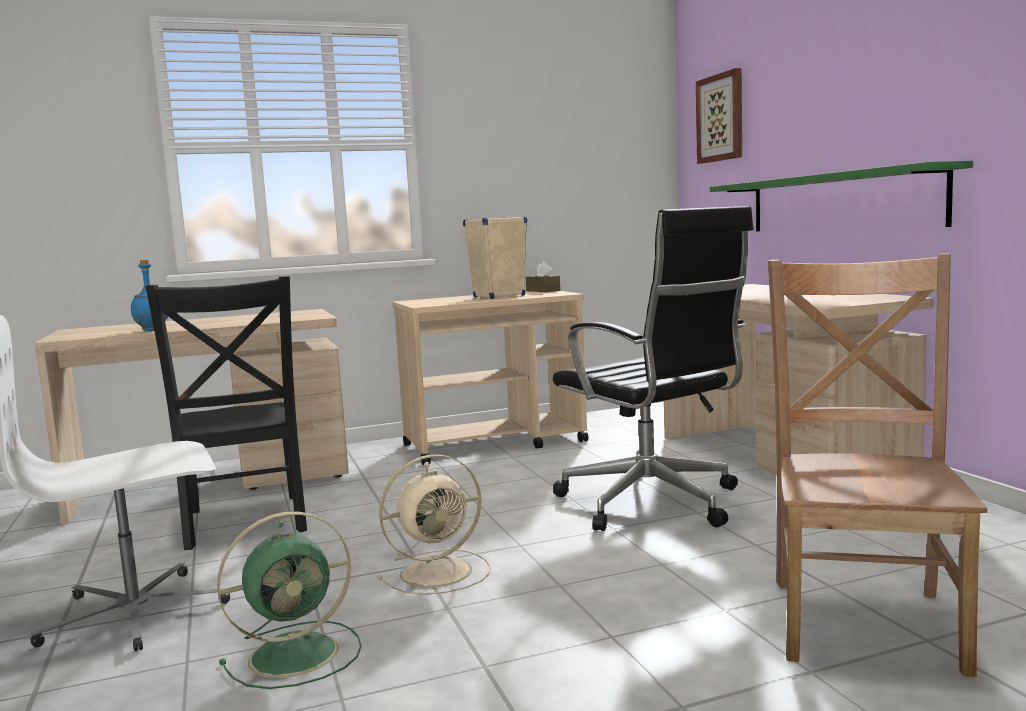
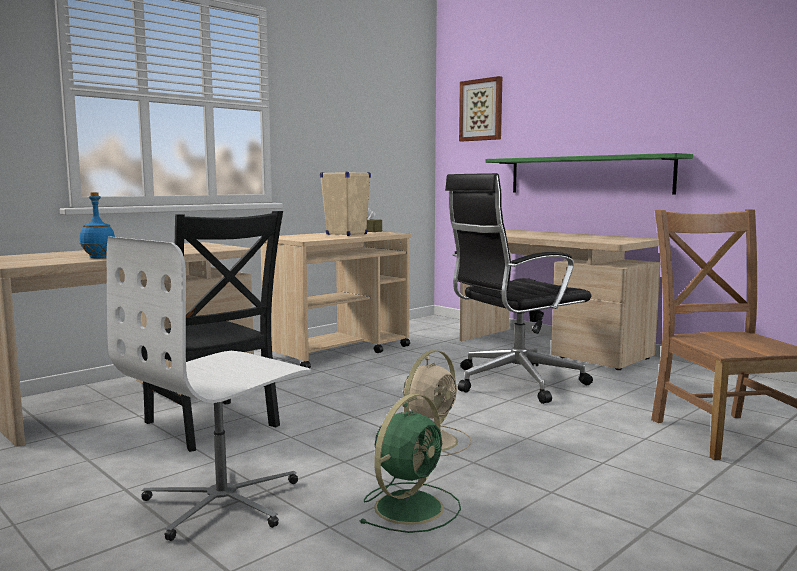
camera: 25 degrees left, 0 degrees up
(653, 503) = (513, 382): black office chair -> black office chair turned 120 degrees clockwise

